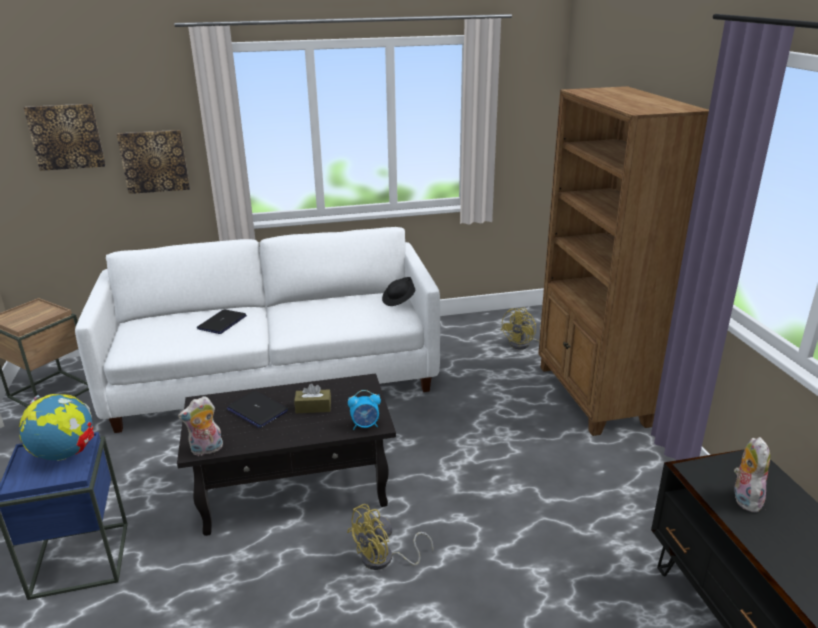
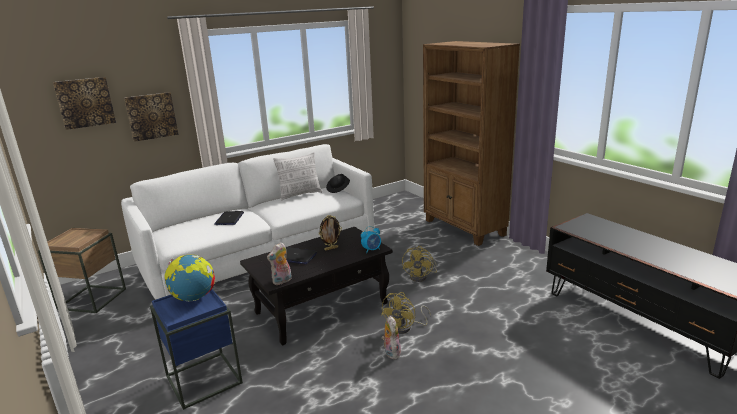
camera: 20 degrees left, 5 degrees down
(313, 407) = (331, 248): brown tissue box -> picture frame
(341, 299) = (300, 194): none -> pillow
(524, 344) = (408, 211): yellow fan -> yellow fan (421, 276)
(744, 498) = (597, 232): plush toy -> plush toy (391, 352)

